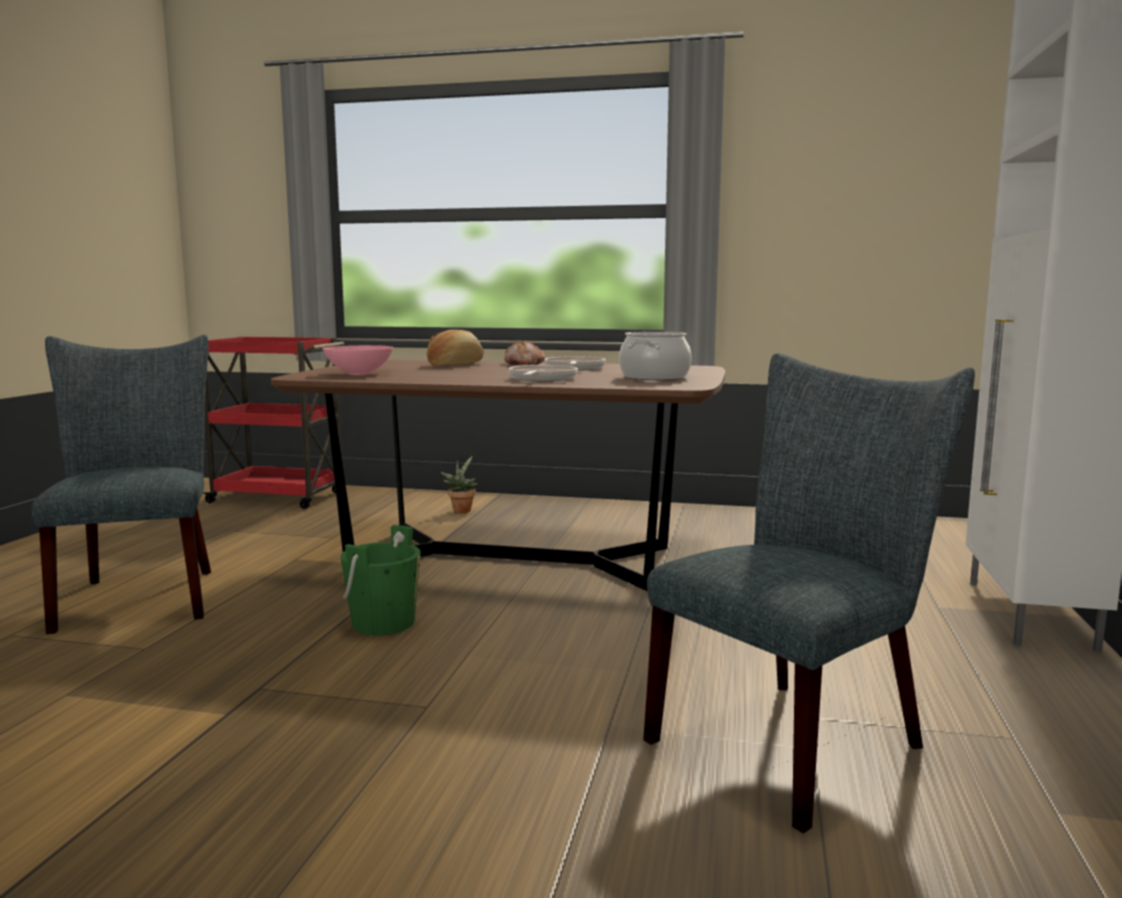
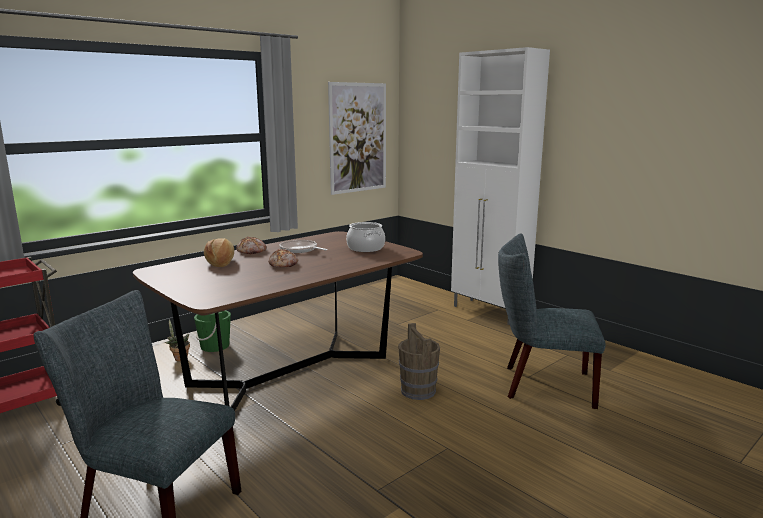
camera: 55 degrees left, 5 degrees up
(358, 373) = (220, 287): pink bowl -> none
(383, 623) = (333, 432): green bucket -> green bucket (215, 346)
(493, 372) = (284, 264): none -> bread
(541, 379) = (334, 263): frying pan -> none
(583, 640) = (418, 390): none -> brown bucket
(797, 739) = (542, 385): grey chair -> grey chair turned 75 degrees counterclockwise
(891, 217) = (358, 138): none -> picture

